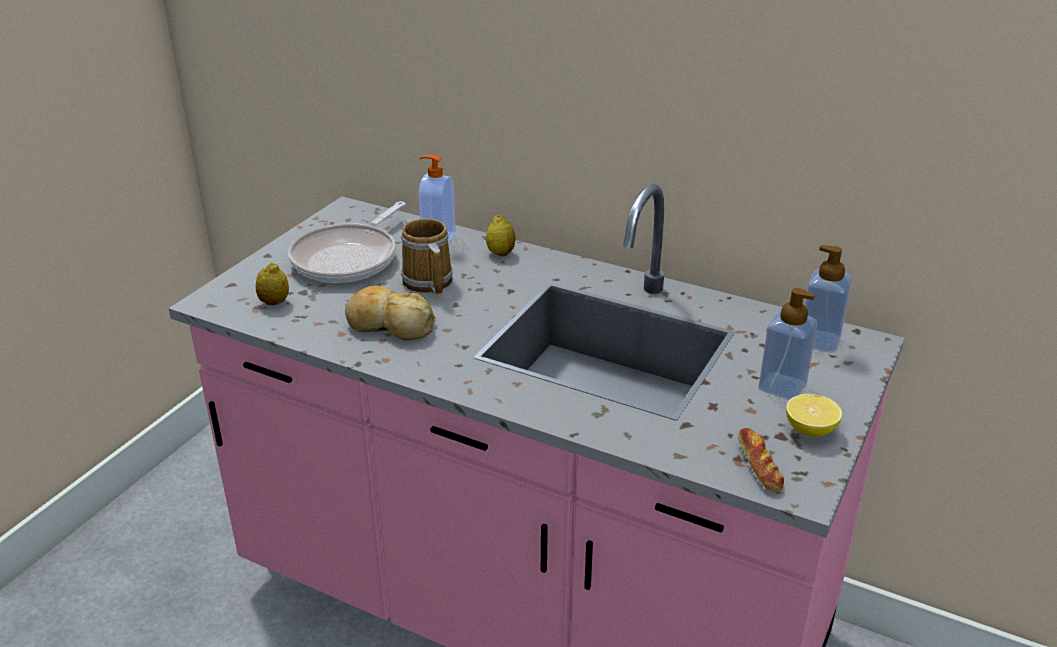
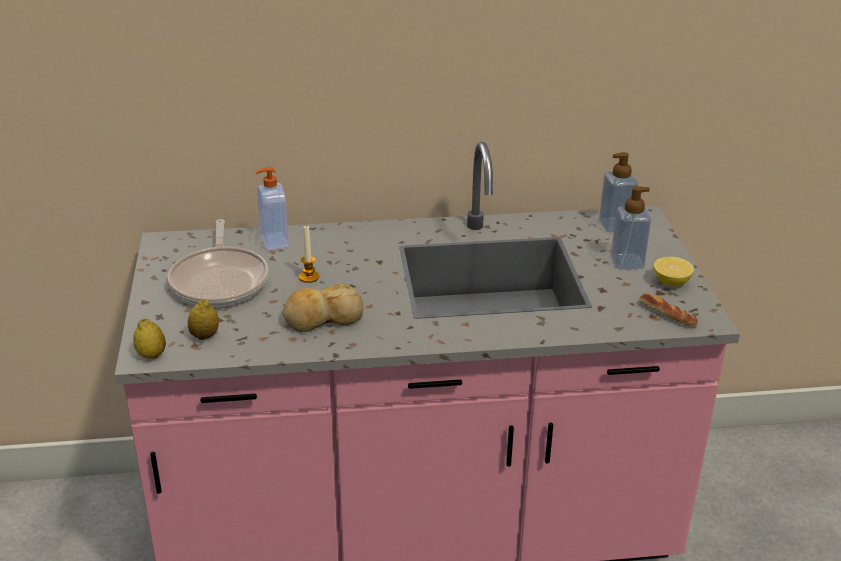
camera: 35 degrees left, 0 degrees up
(427, 282) = (309, 277): mug -> candle
(500, 253) = (337, 236): lemon -> lemon (151, 355)

